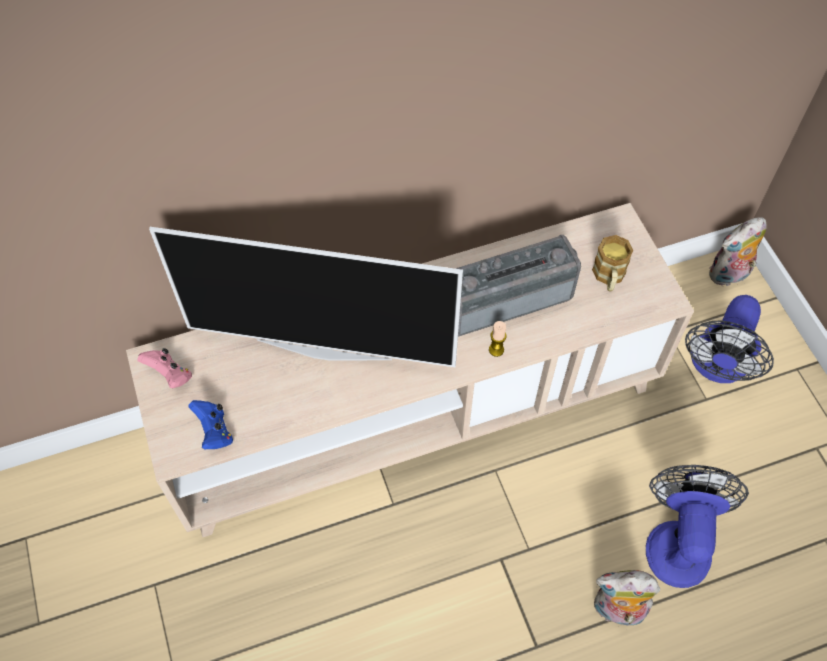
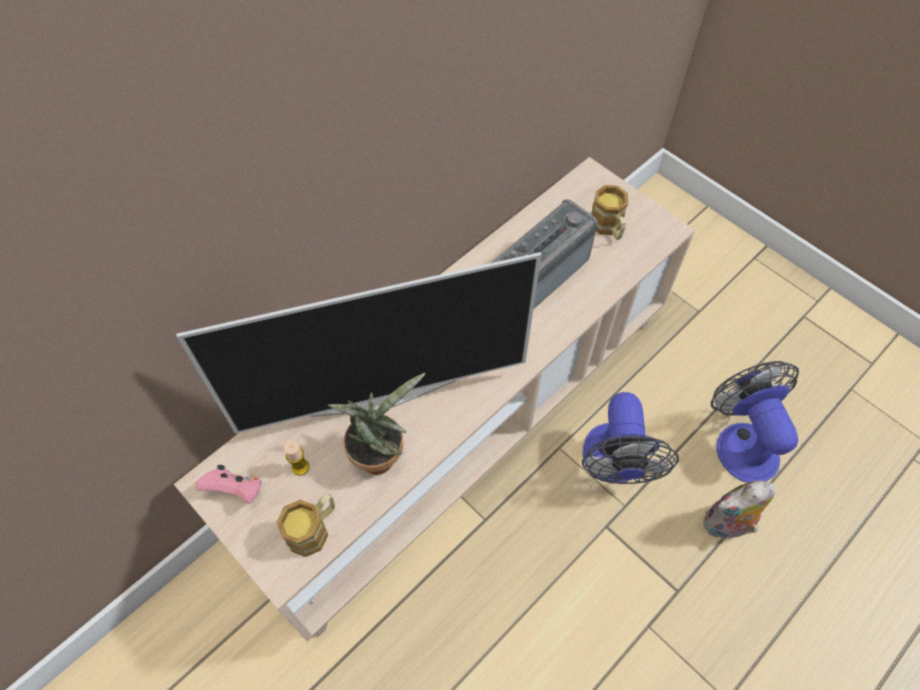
camera: 25 degrees left, 0 degrees up
(214, 431) = (314, 529): blue game controller -> mug
(297, 394) = (380, 453): none -> potted plant
(496, 350) = (546, 332): candle -> candle (300, 467)
(717, 366) = (692, 280): fan -> fan (614, 465)
(728, 276) = (661, 202): plush toy -> none

